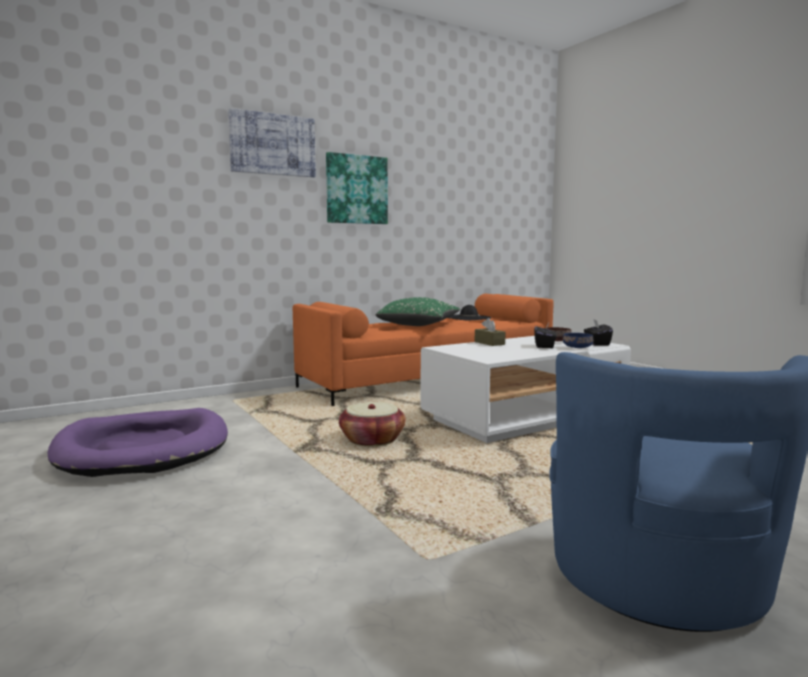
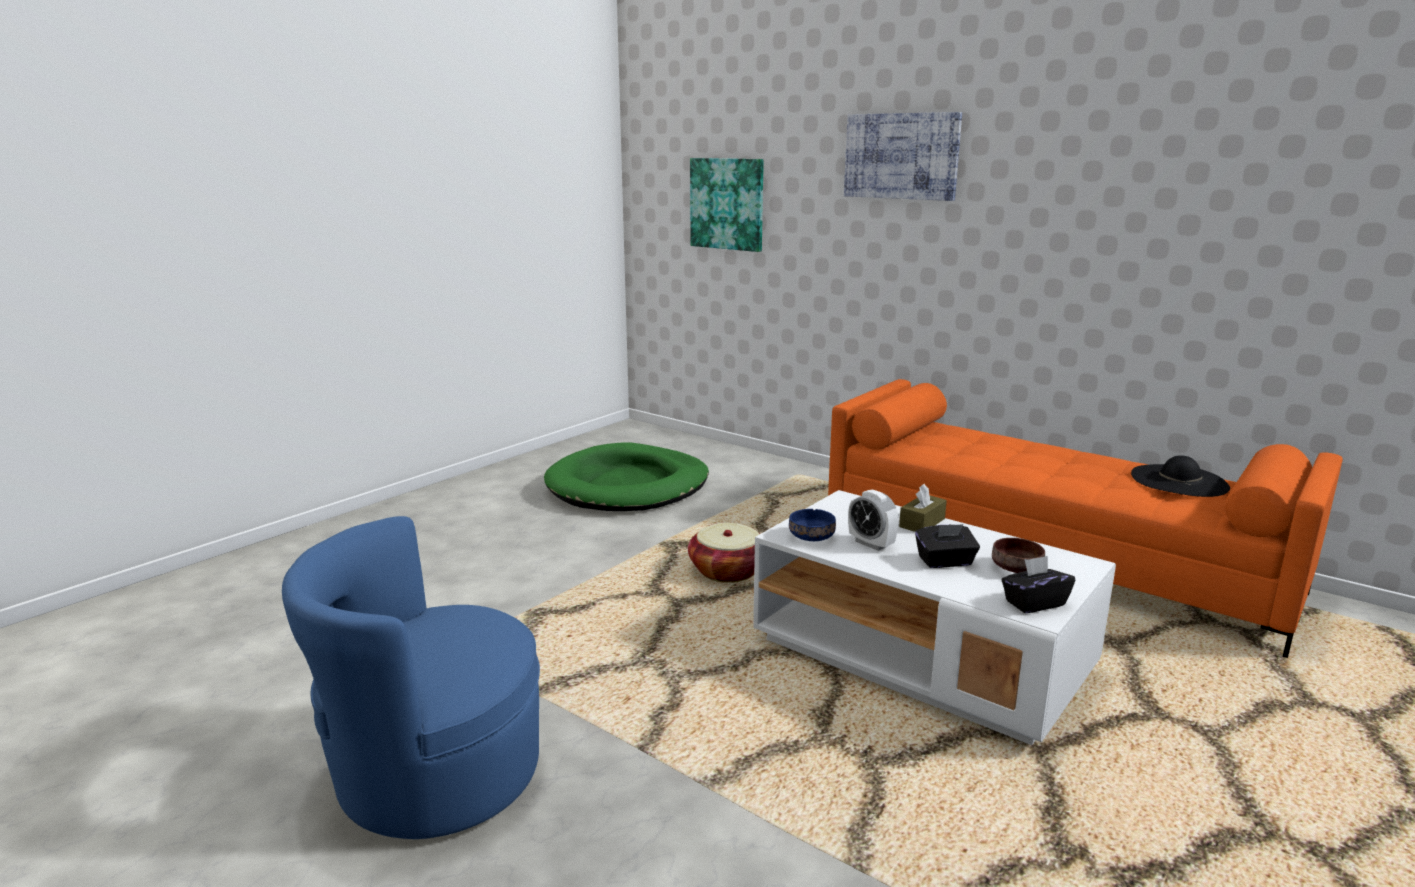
camera: 70 degrees right, 10 degrees up
(143, 449) = (628, 485): purple dog bed -> green dog bed
(356, 189) = (1024, 218): picture -> picture (727, 204)
(419, 325) = (1024, 462): green pillow -> none
(513, 351) = (871, 543): none -> alarm clock
(578, 348) = (960, 588): blue bowl -> blue bowl (811, 537)

